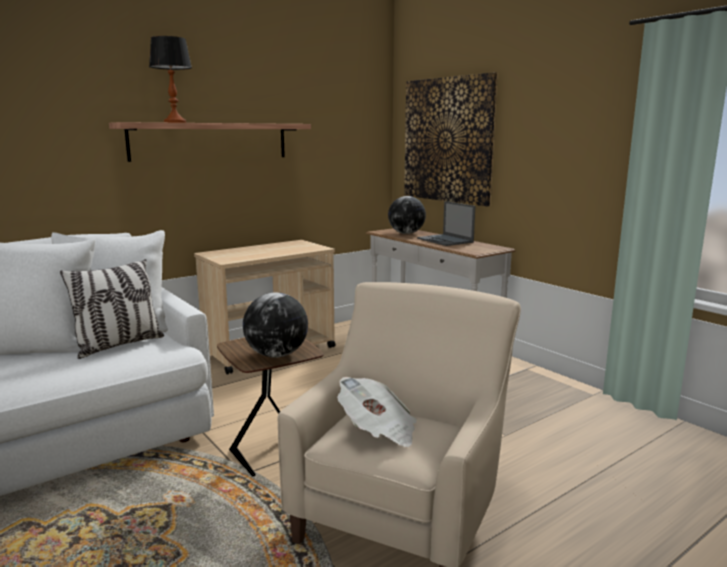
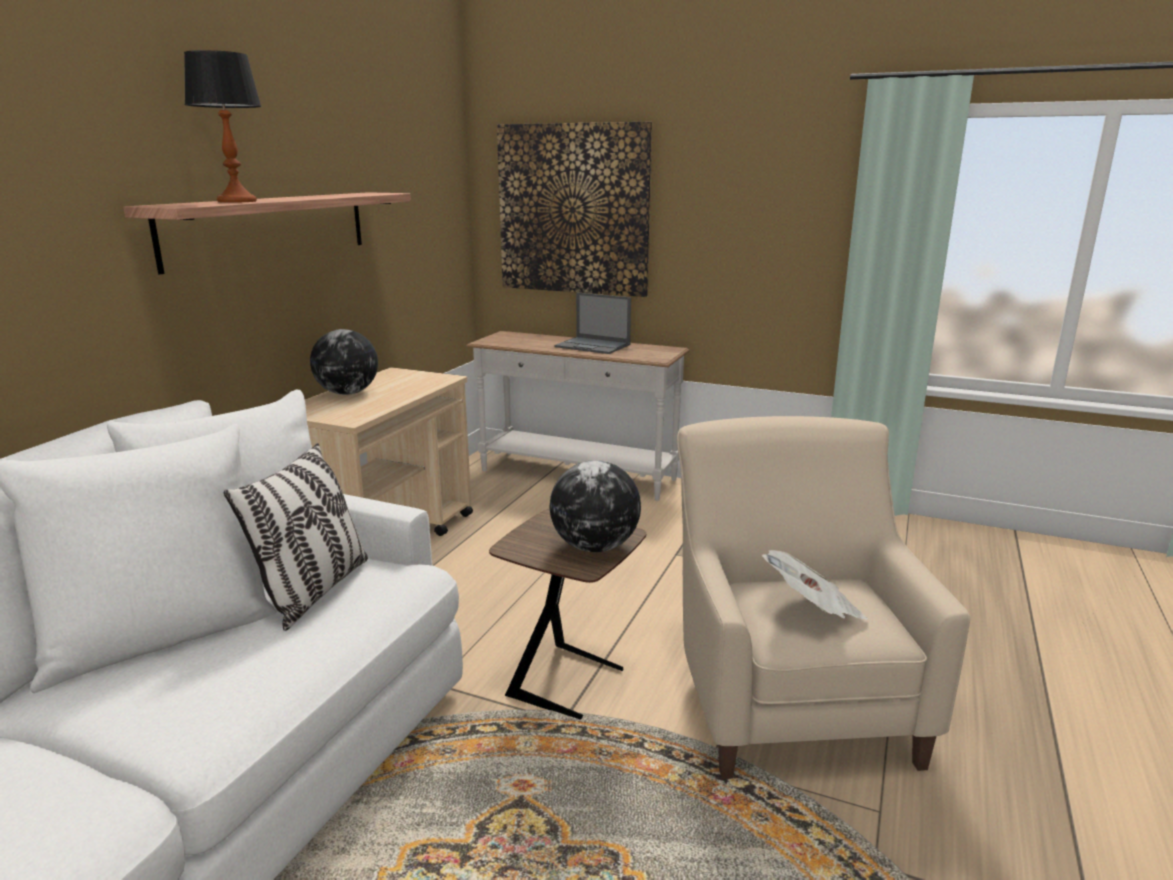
camera: 30 degrees left, 5 degrees up
(406, 233) = (525, 340): globe -> globe (347, 393)

